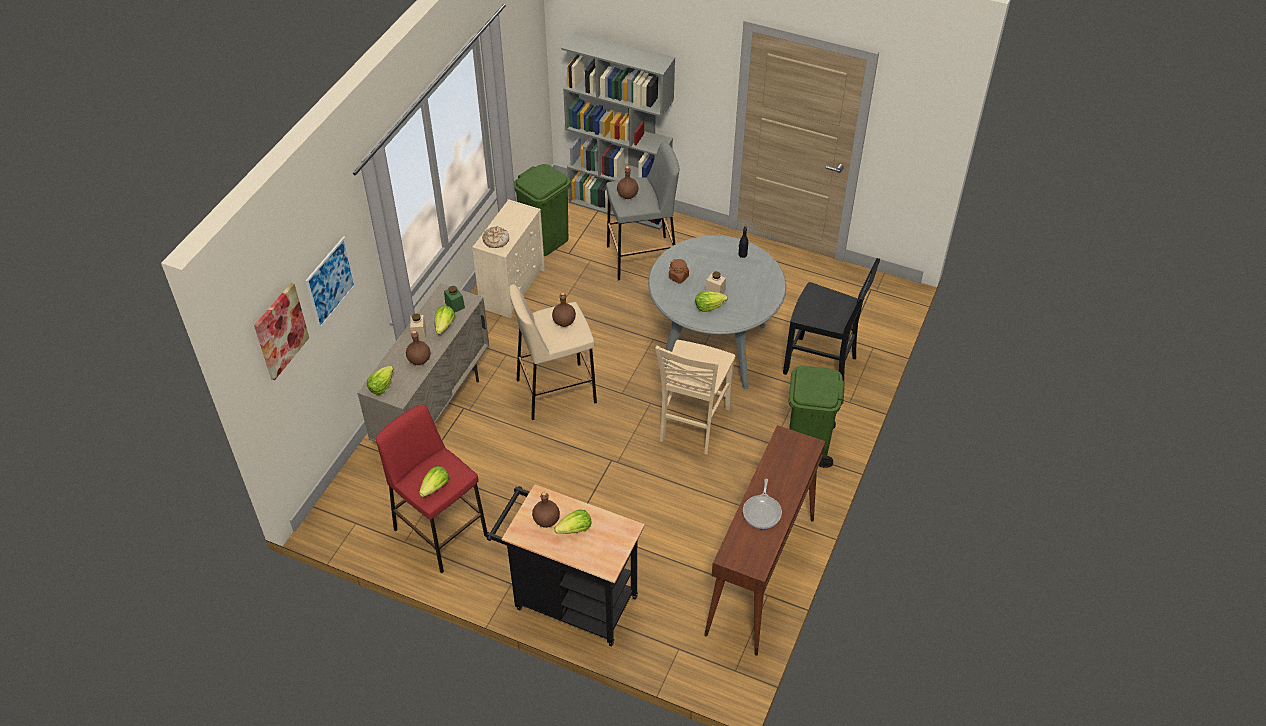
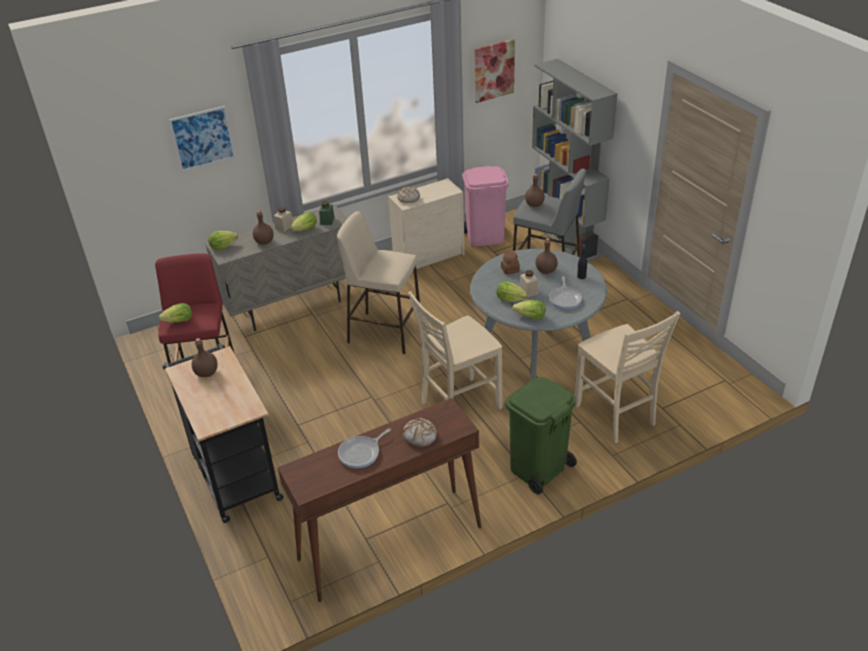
camera: 40 degrees right, 10 degrees down
(280, 331) = (130, 147): picture -> picture (493, 70)
(545, 240) = (485, 237): green trash can -> pink trash can
(564, 322) = (390, 262): brown bottle -> brown bottle (546, 271)
(575, 529) = (217, 389): lettuce -> lettuce (530, 317)
(751, 284) = (565, 299): none -> frying pan
(789, 471) = (420, 436): none -> bread
(821, 365) = (616, 415): black chair -> beige chair

